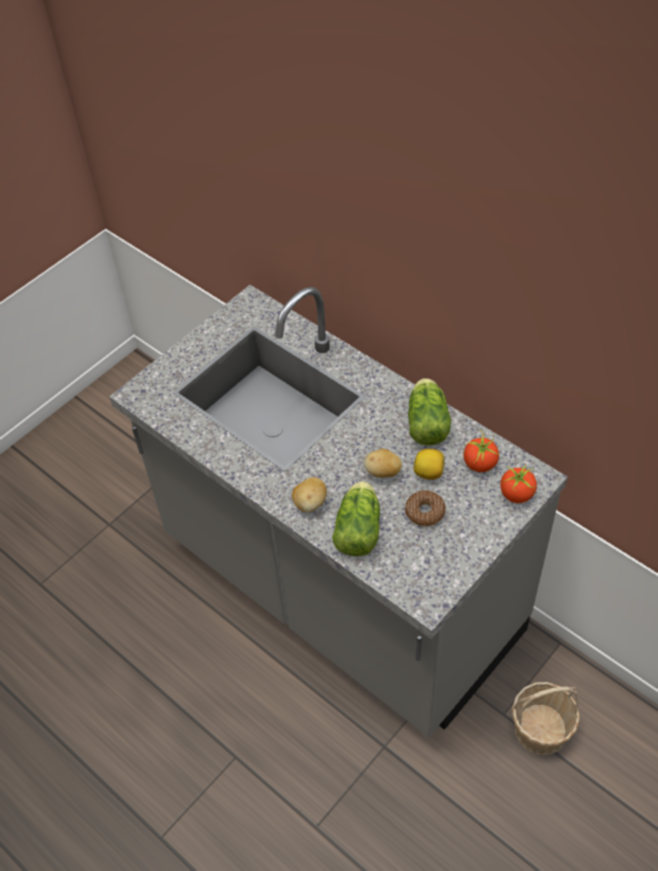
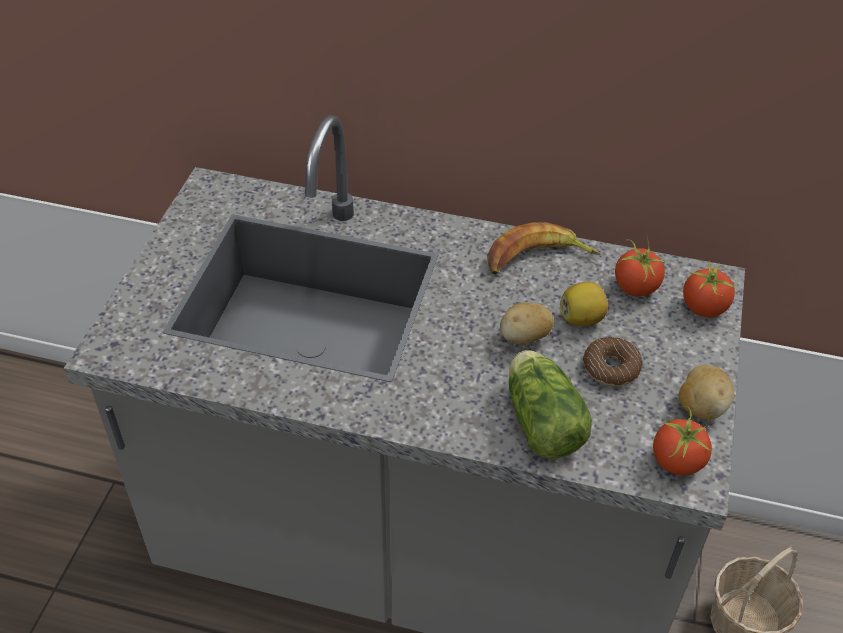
camera: 30 degrees left, 5 degrees down
(310, 503) = (454, 410): potato -> potato (700, 407)
(424, 586) = (677, 461): none -> tomato
(427, 421) = (537, 259): lettuce -> banana

